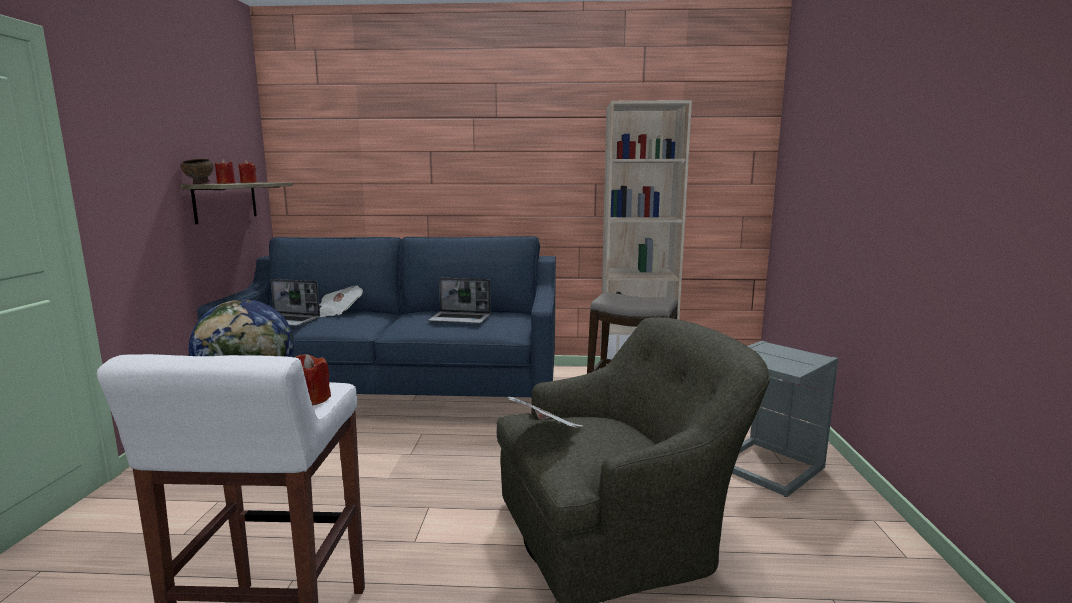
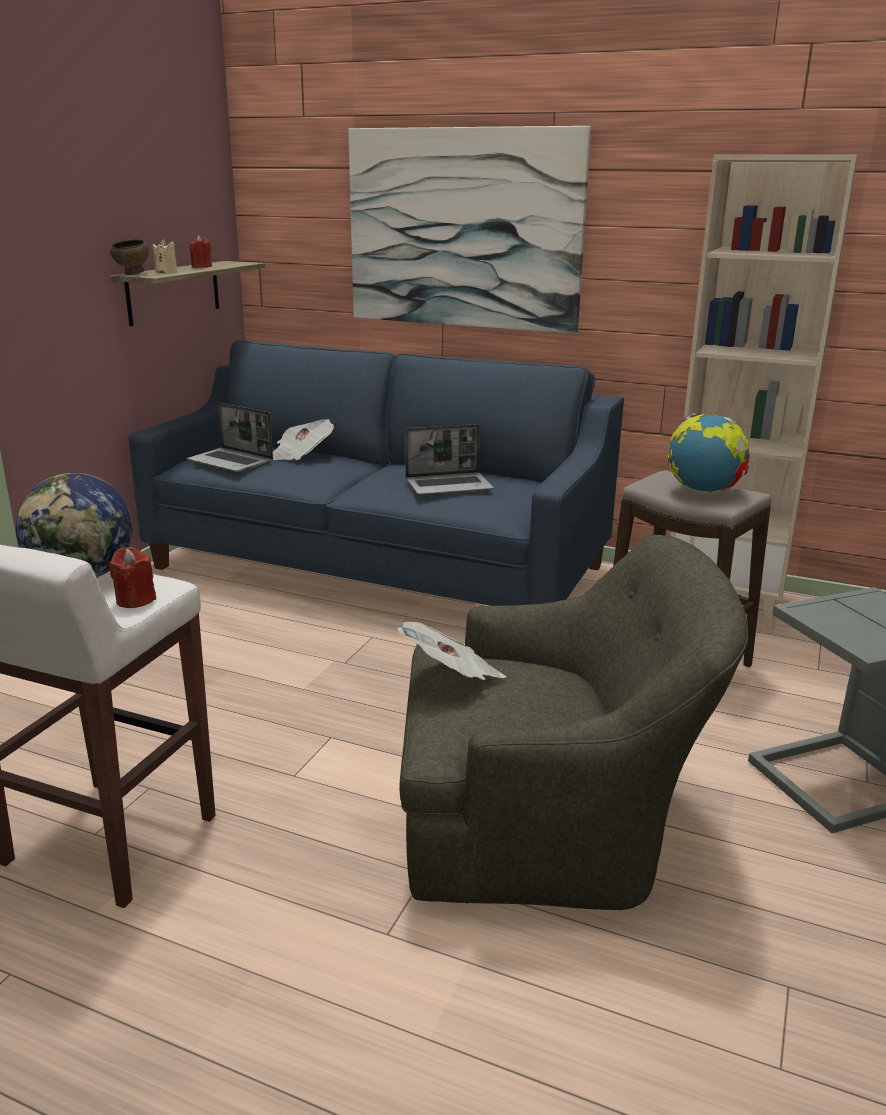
camera: 20 degrees right, 10 degrees up
(226, 183) = (166, 272): red candle -> beige candle
(439, 156) = (463, 229): none -> picture
(461, 319) = (449, 486): laptop -> laptop turned 45 degrees counterclockwise
(640, 299) = (704, 491): none -> globe

